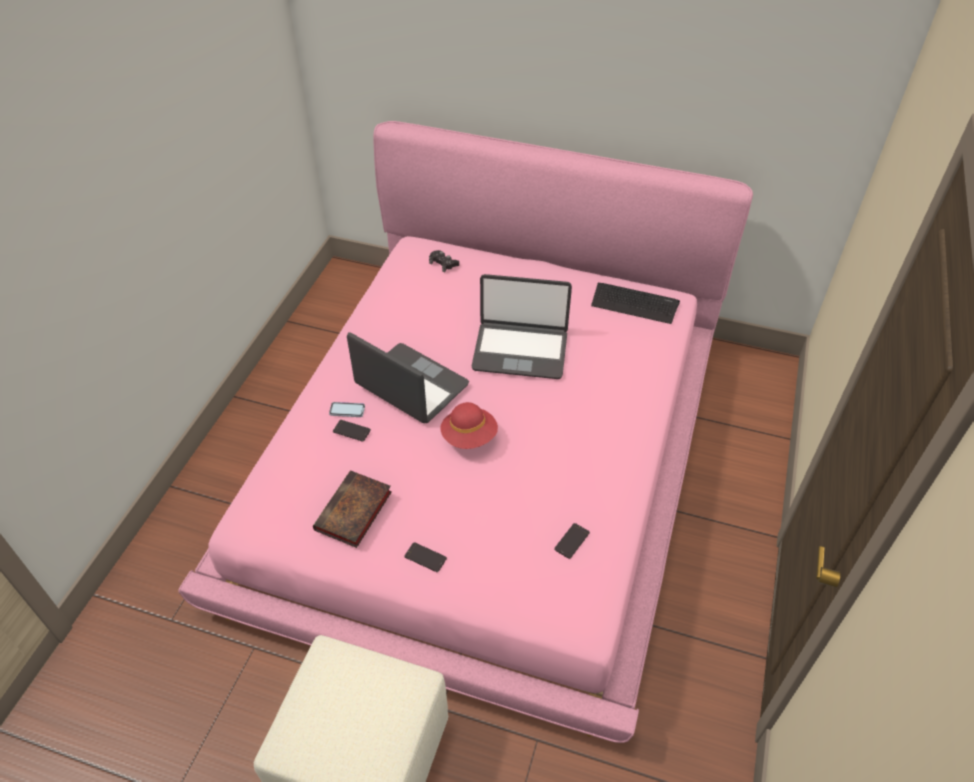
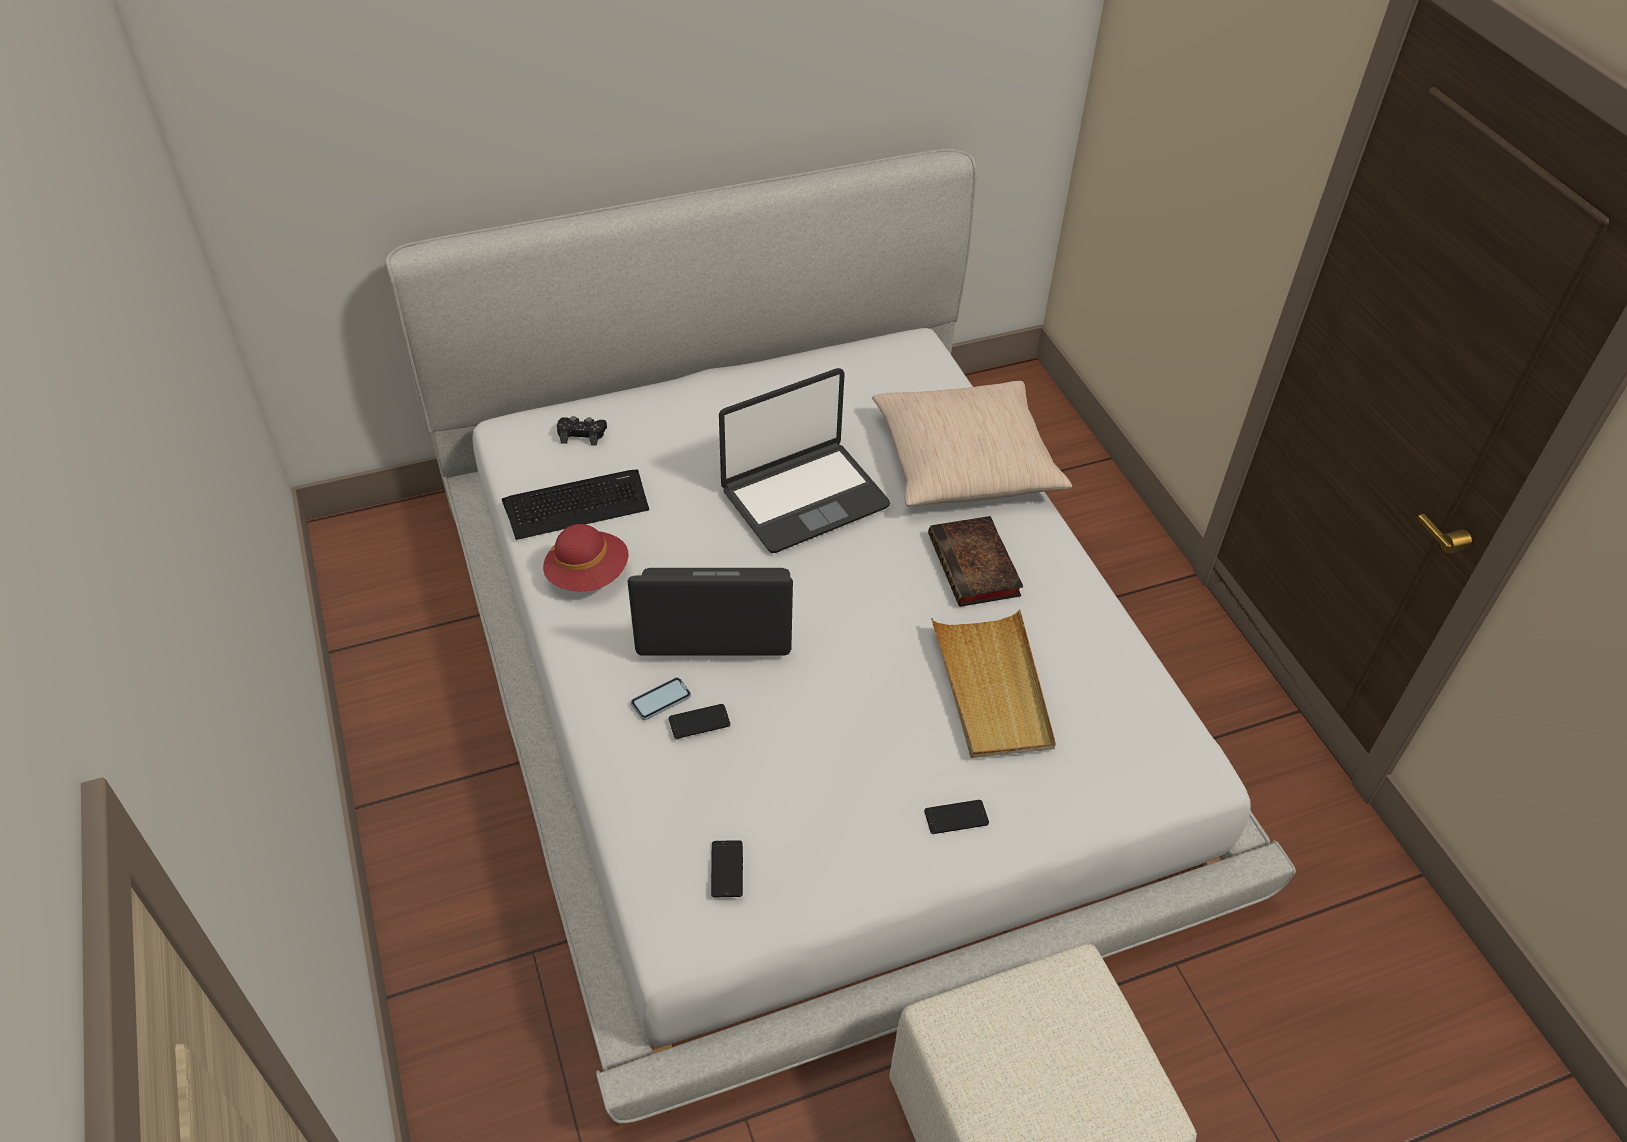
camera: 40 degrees left, 0 degrees up
(353, 513) = (818, 822): book -> book (975, 568)
(469, 436) = (856, 639): red hat -> red hat (588, 575)
(486, 461) = (809, 681): pink bed -> white bed
(515, 505) = (992, 688): none -> beige tray
(572, 541) = (1093, 689): phone -> phone (727, 869)
(632, 378) = (965, 461): none -> beige pillow
(634, 303) = (878, 369): keyboard -> keyboard (577, 505)

